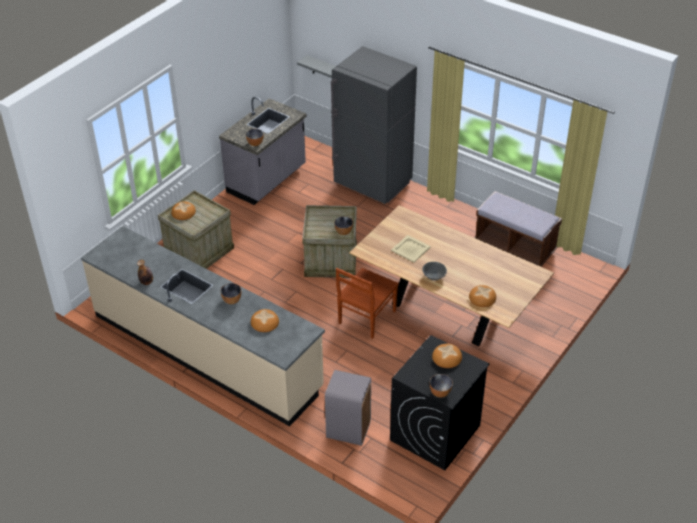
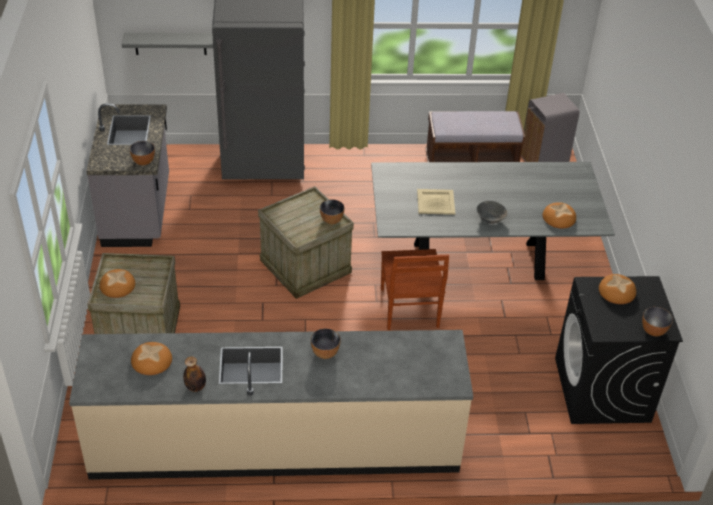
camera: 40 degrees left, 0 degrees up
(265, 322) = (391, 357): bread -> bread (152, 360)
(348, 430) = (521, 438): grey trash can -> grey trash can (544, 161)
(446, 312) = (479, 261): brown dining table -> grey dining table

